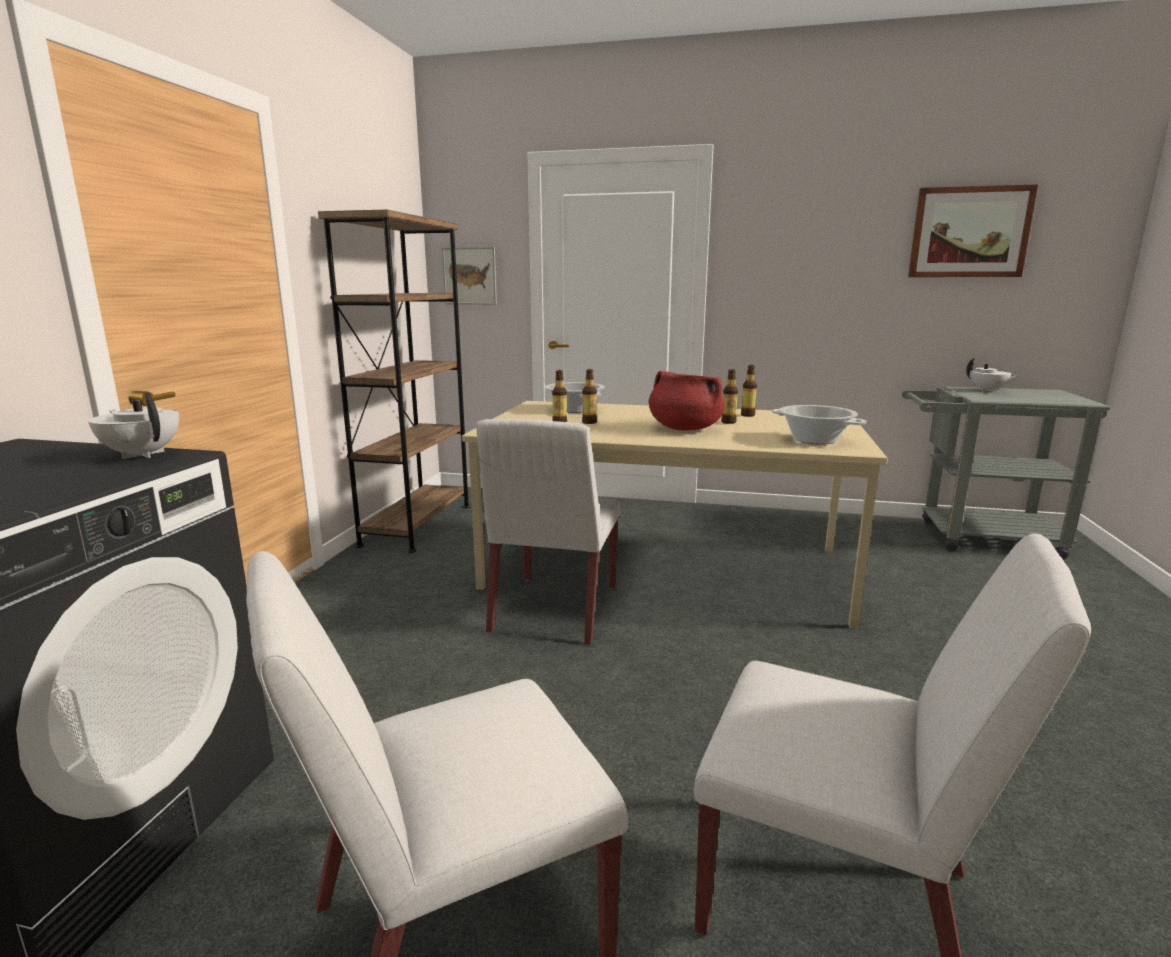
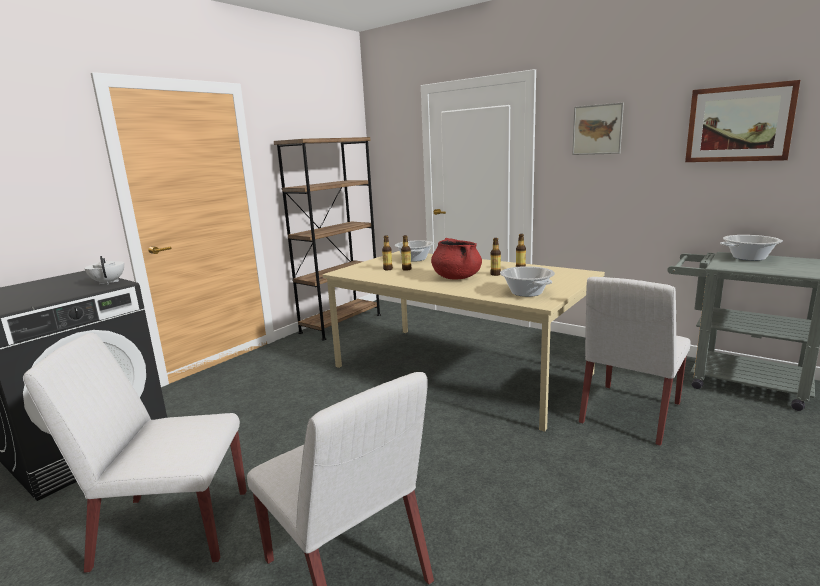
camera: 25 degrees right, 0 degrees up
(469, 276) = (390, 166): picture -> picture (597, 129)
(554, 610) = (365, 385): white chair -> white chair (630, 414)
(988, 390) = (749, 258): white teapot -> cooking pot

